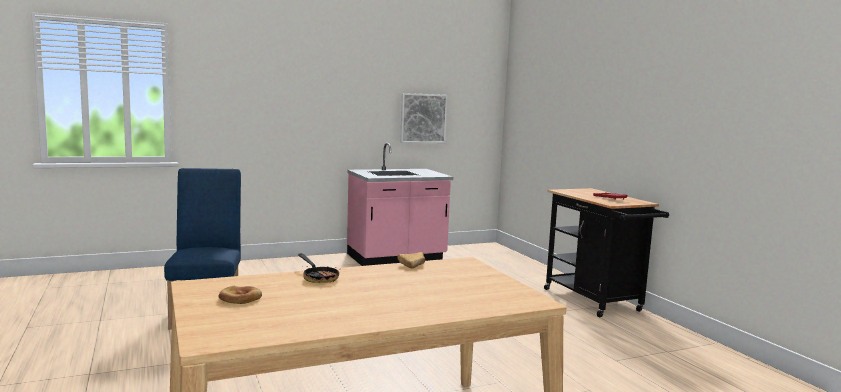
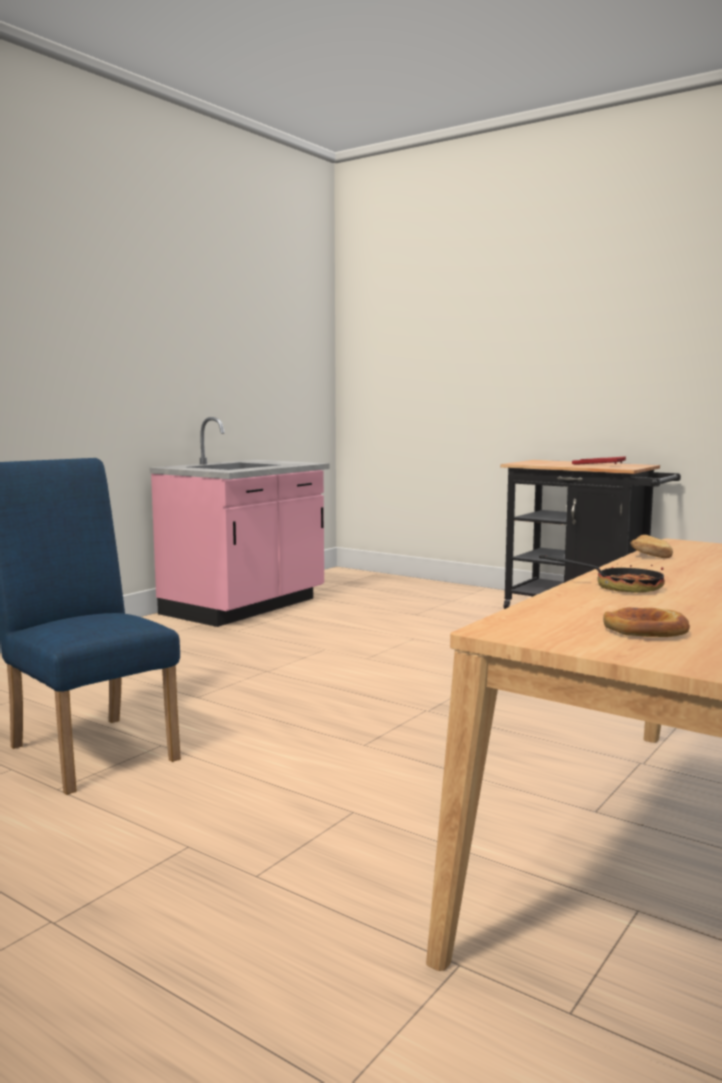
camera: 30 degrees left, 0 degrees up
(423, 118) = (244, 377): picture -> none

